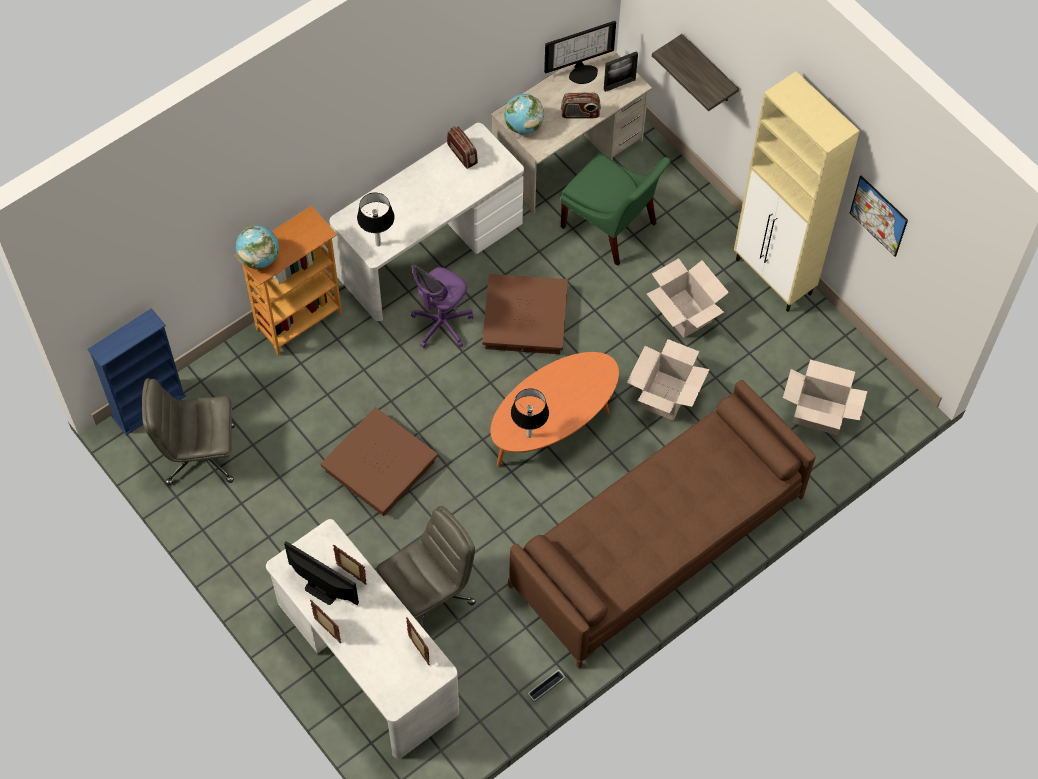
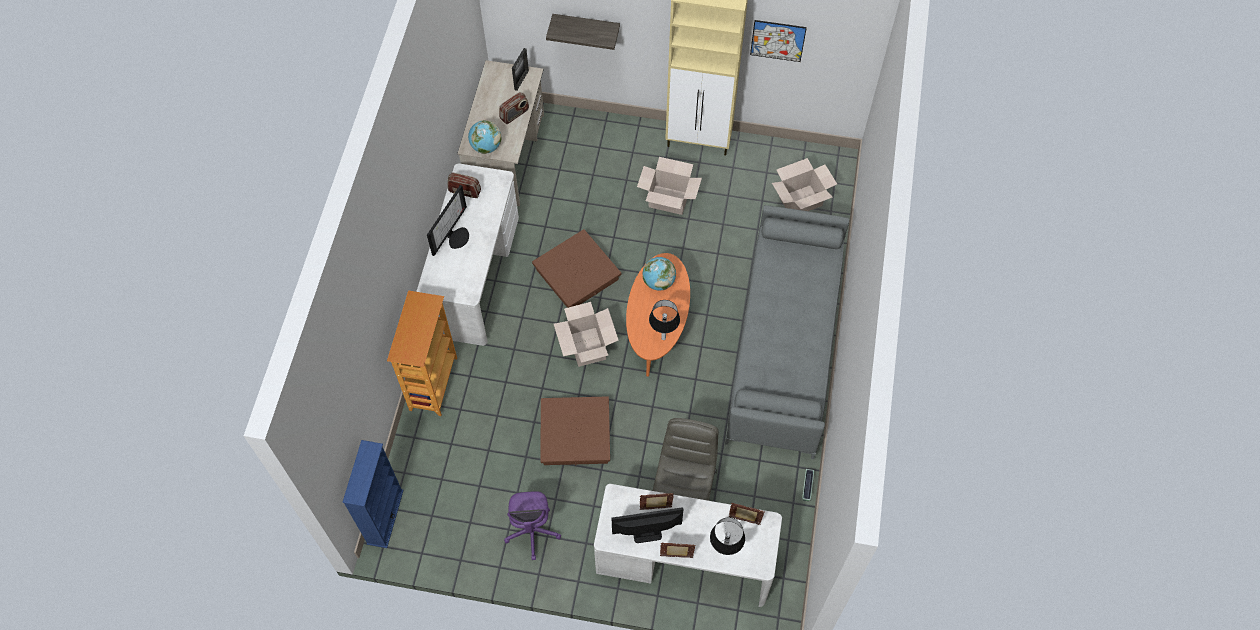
camera: 40 degrees left, 0 degrees up
(199, 455) = (450, 521): grey office chair -> none
(259, 258) = (406, 350): globe -> globe (658, 282)
(378, 243) = (465, 286): table lamp -> table lamp (724, 551)
(442, 325) = (528, 316): purple office chair -> purple office chair (532, 532)
(582, 71) = (490, 88): monitor -> monitor (456, 236)
(611, 228) = (576, 180): green chair -> none
(657, 541) = (784, 346): brown sofa -> grey sofa
(665, 396) = (705, 257): cardboard box -> cardboard box (587, 347)

